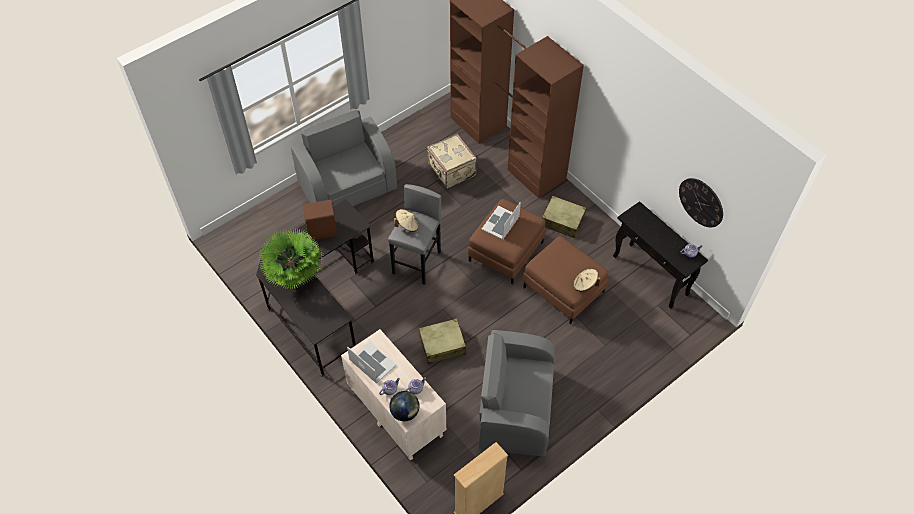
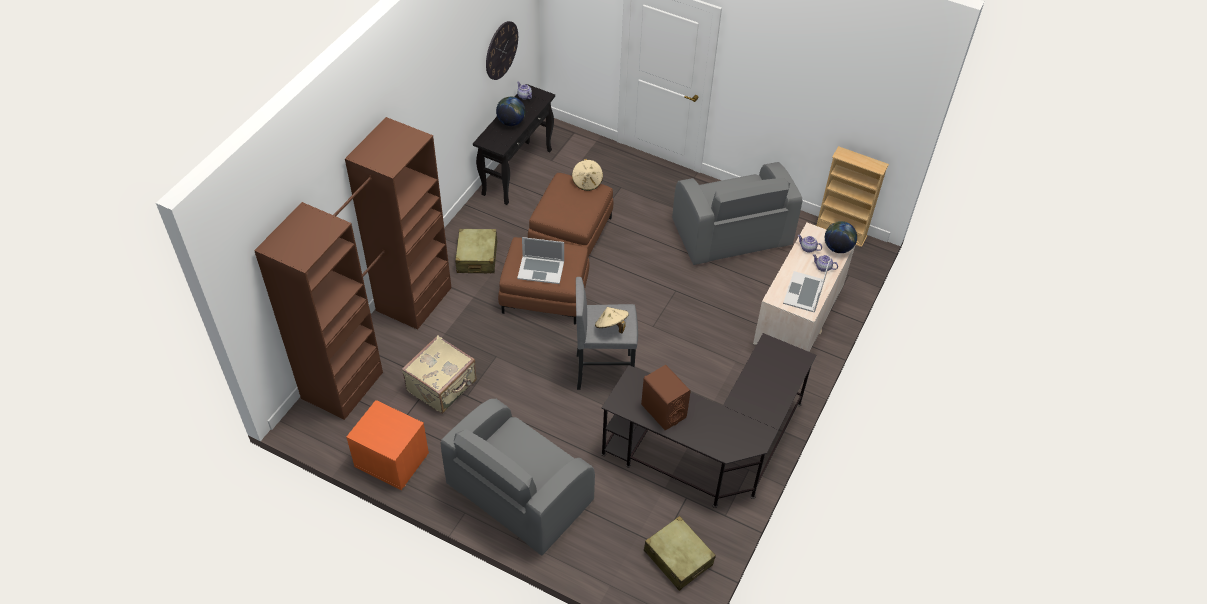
camera: 115 degrees left, 5 degrees down
(295, 276) = (743, 411): potted plant -> none
(407, 132) = (391, 460): none -> orange nightstand
(442, 345) = (697, 311): beige suitcase -> beige suitcase (678, 558)
(657, 234) = (511, 122): none -> globe

